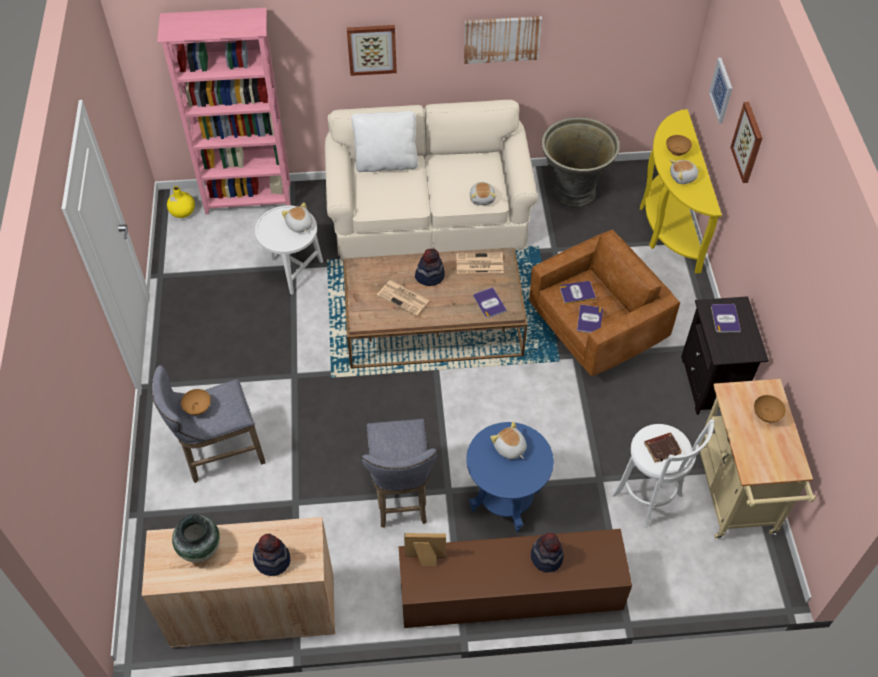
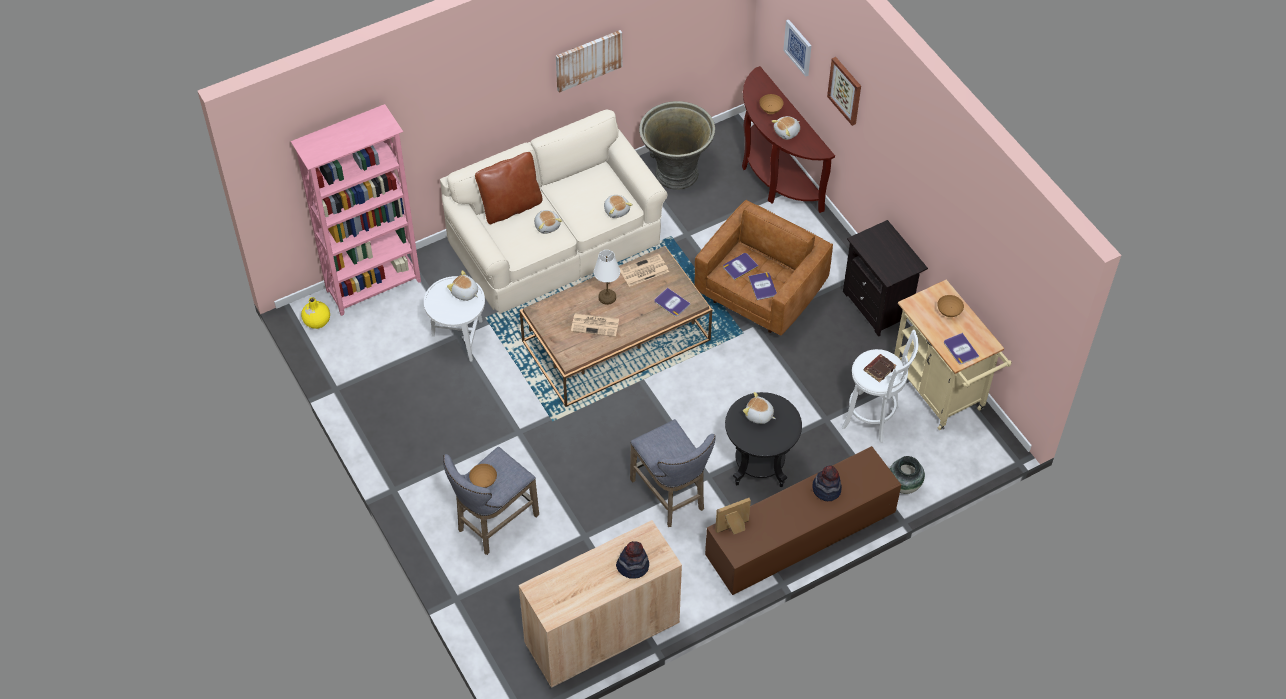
camera: 25 degrees left, 0 degrees up
(200, 549) = (571, 581): vase -> vase (904, 486)
(372, 49) = (476, 107): picture -> none
(386, 163) = (510, 207): white pillow -> brown pillow
(409, 190) = (547, 225): none -> plush toy
(430, 276) = (606, 297): hat -> white table lamp
(505, 501) = (759, 466): blue side table -> black side table
(667, 225) = (775, 176): yellow console table -> brown console table
(725, 318) = (878, 245): book -> book (960, 349)

